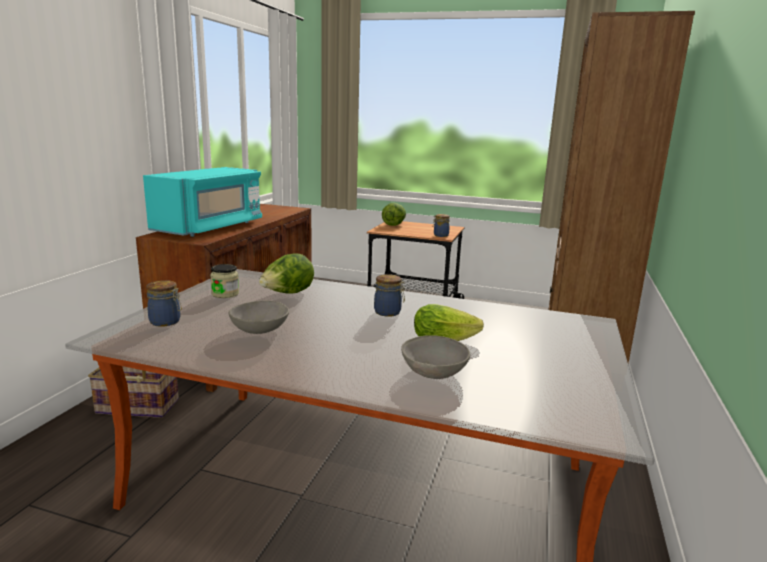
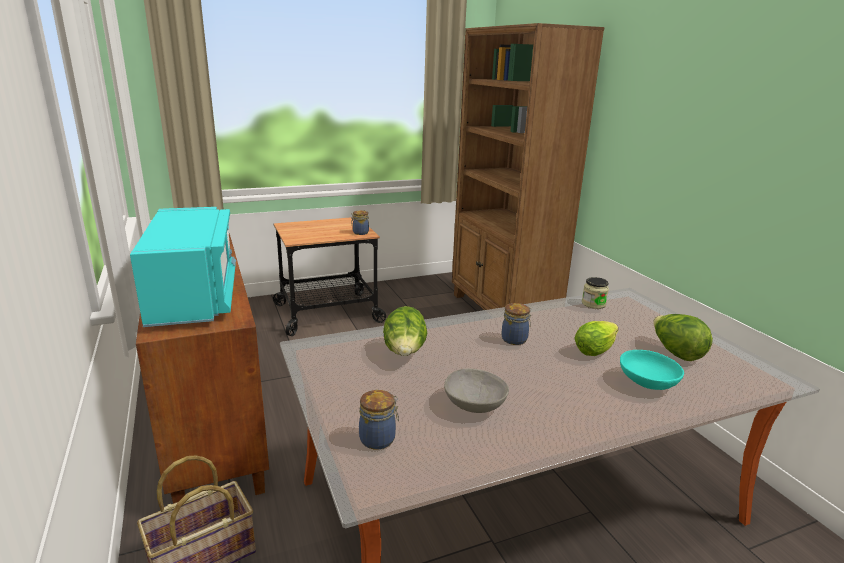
camera: 40 degrees left, 5 degrees up
(225, 294) = (352, 378): jar -> jar (593, 304)
(394, 224) = (293, 229): lettuce -> lettuce (676, 353)
(434, 372) = (647, 382): grey bowl -> turquoise bowl

